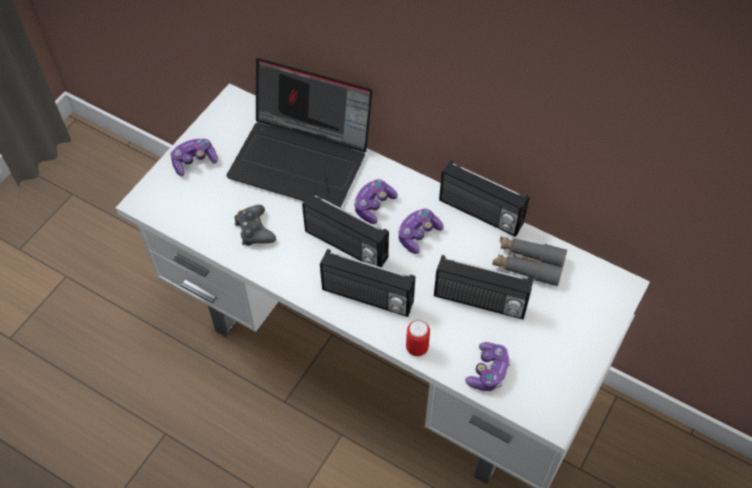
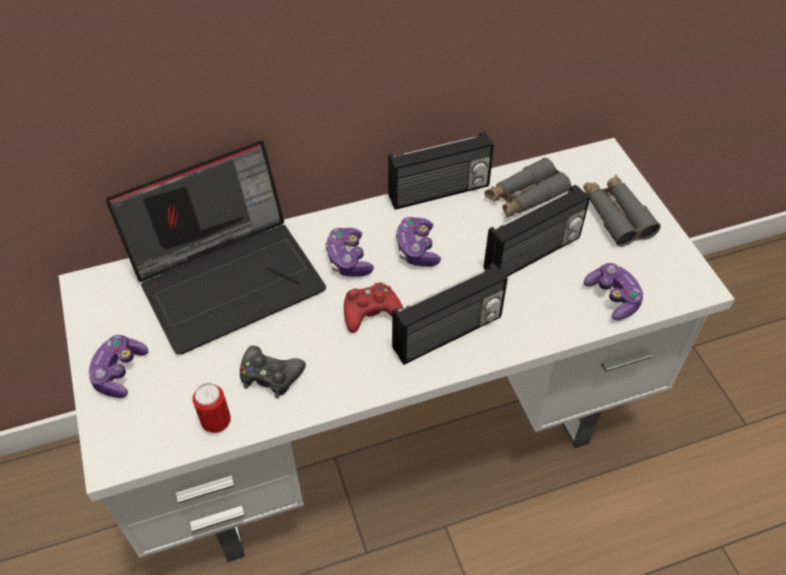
camera: 50 degrees left, 5 degrees down
(345, 246) = (371, 312): radio -> red game controller
(417, 348) = (542, 333): can -> can (216, 422)
(568, 329) = (616, 215): none -> grey binoculars

